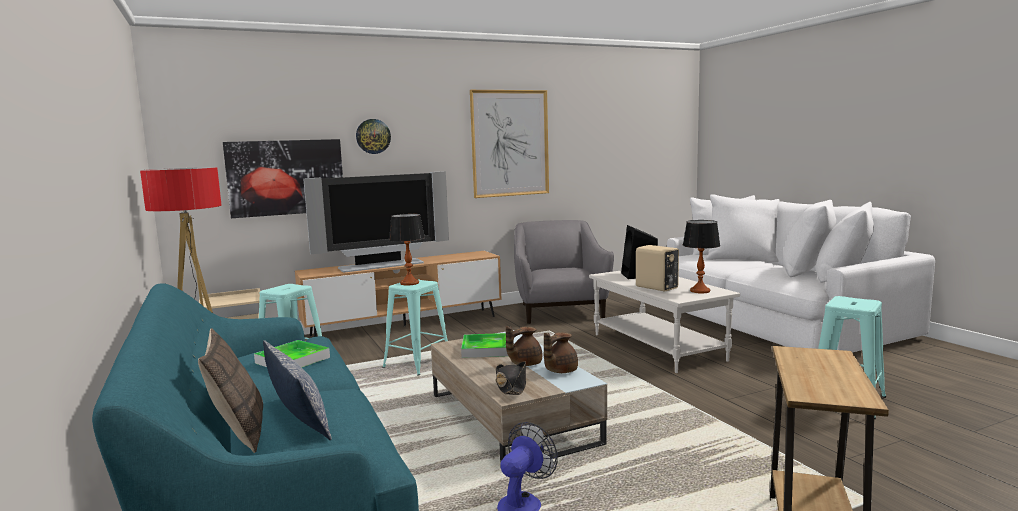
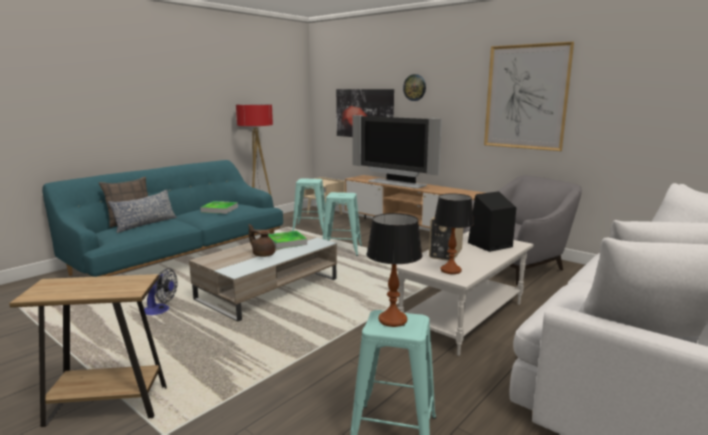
camera: 65 degrees right, 5 degrees up
(409, 283) = (341, 194): table lamp -> table lamp (392, 320)
(511, 386) = (220, 257): black hat -> none
(559, 371) = (253, 264): brown teapot -> none

